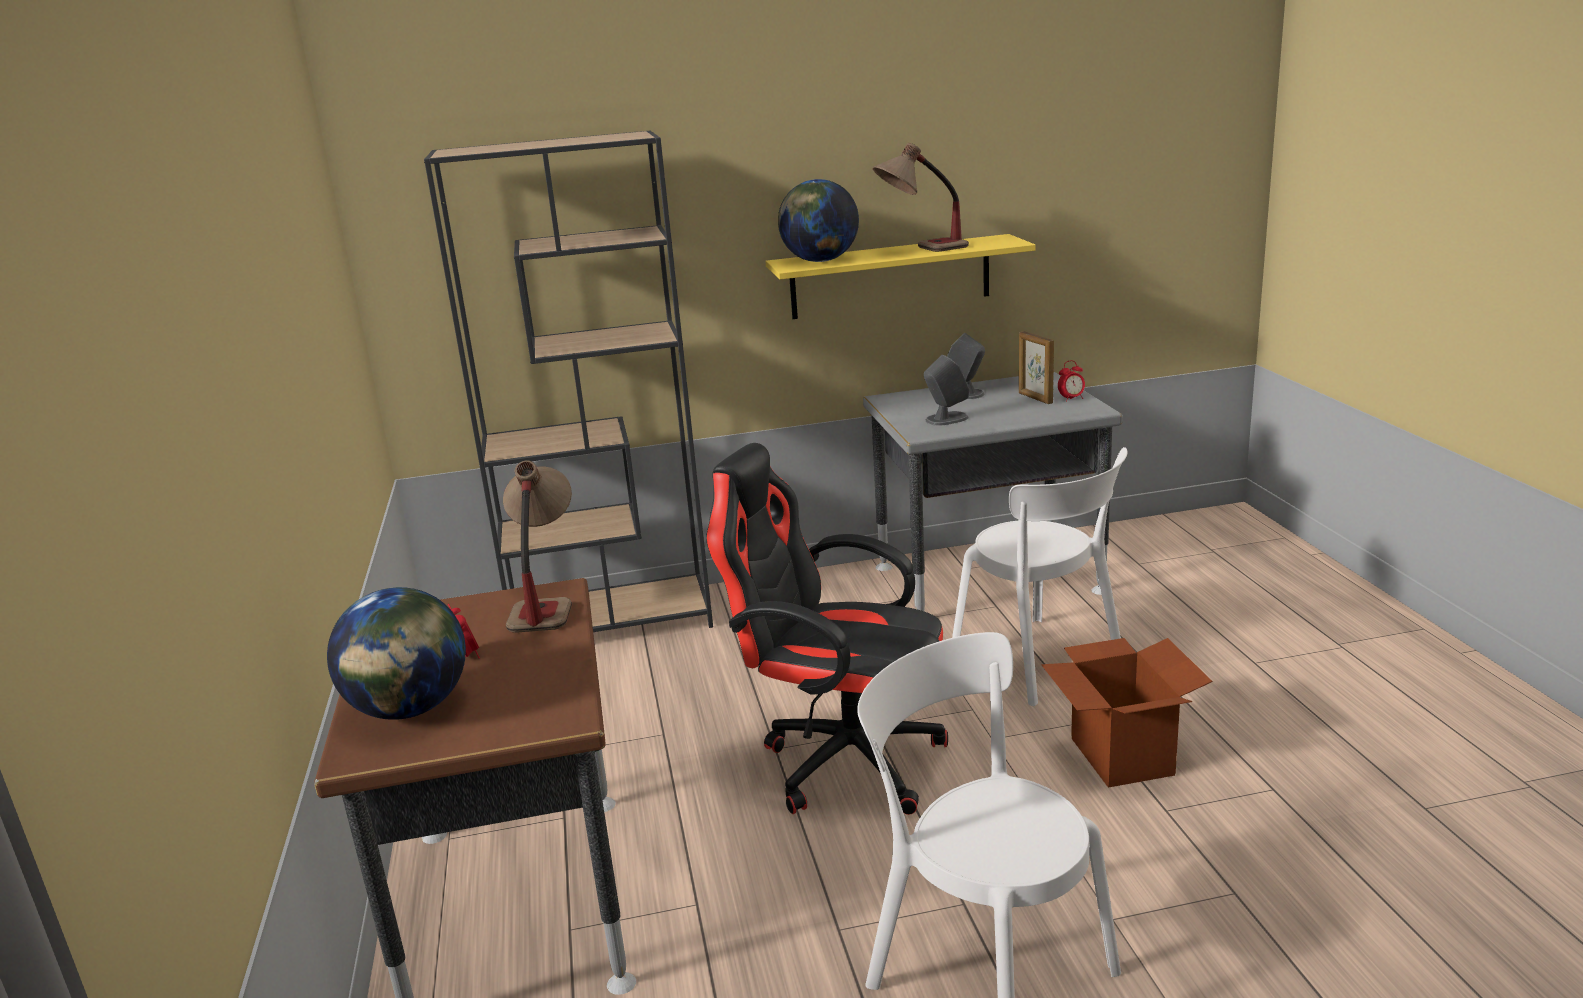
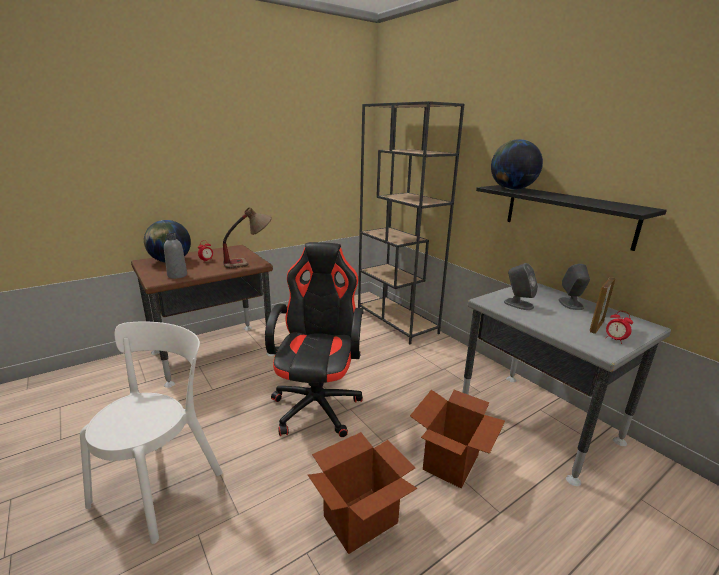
camera: 65 degrees right, 0 degrees up
(552, 691) = (177, 275): none -> grey bottle
(890, 277) = (567, 215): yellow shelf -> black shelf
(921, 250) = (571, 199): table lamp -> none
(1041, 662) = (451, 462): white chair -> cardboard box

